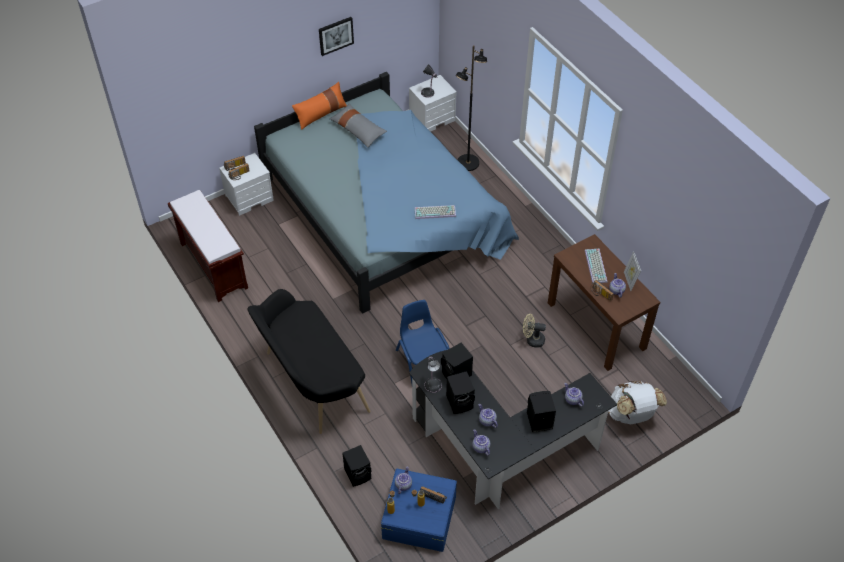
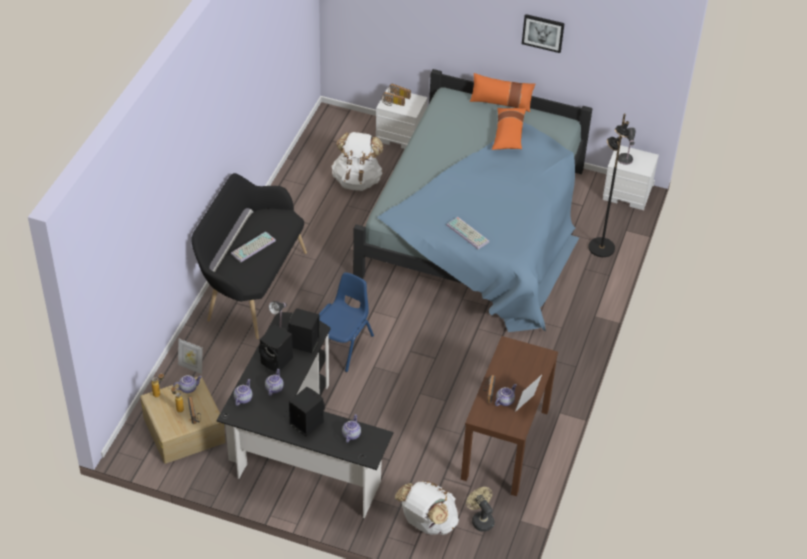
camera: 50 degrees right, 5 degrees down
(212, 265) = (309, 158): brown bench -> none
(267, 251) = (357, 180): none -> white backpack
(358, 130) = (508, 134): grey pillow -> orange pillow
(358, 474) = (191, 367): black speaker -> picture frame
(418, 517) = (184, 429): blue storage box -> beige storage box
(532, 340) = (441, 405): beige fan -> beige fan (480, 519)
(596, 266) = (519, 372): keyboard -> keyboard (253, 248)

